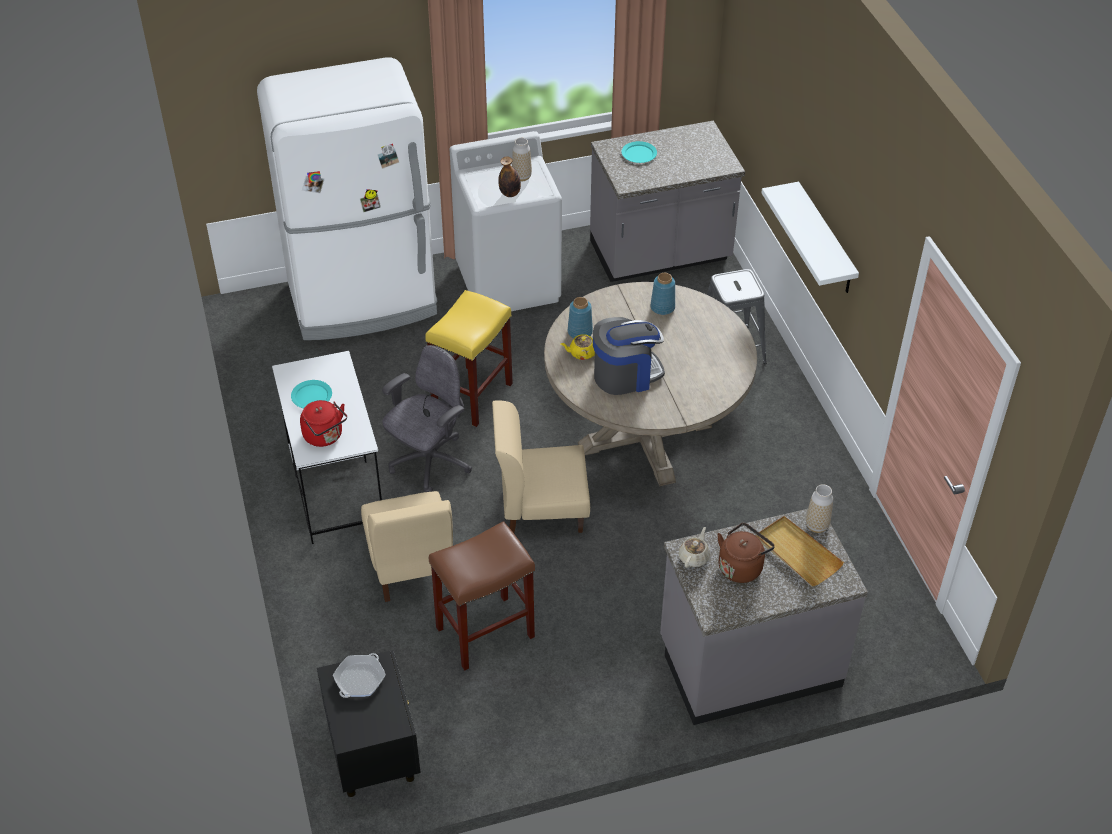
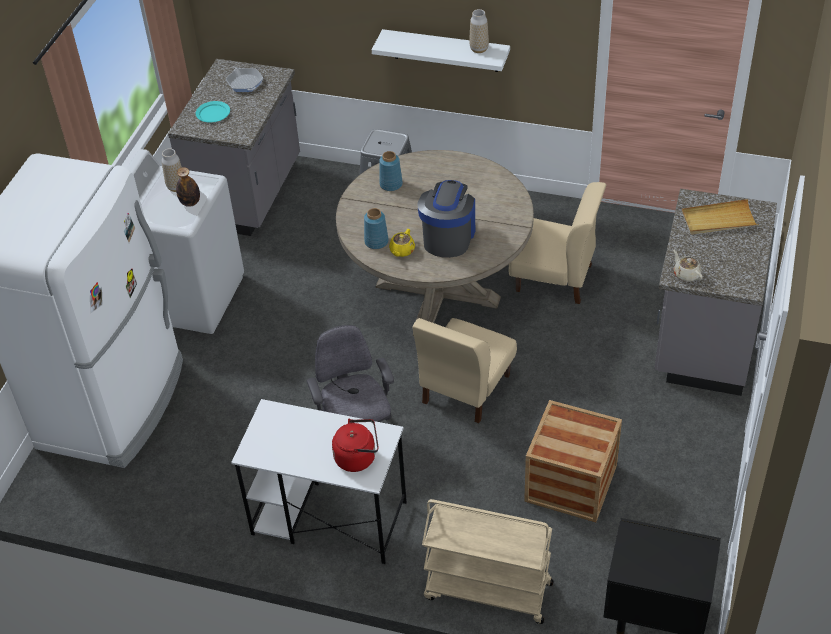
camera: 55 degrees left, 0 degrees up
(311, 396) = (298, 448): turquoise plate -> none
(326, 625) = (487, 591): none -> beige cart
(360, 679) = (639, 553): frying pan -> frying pan (245, 83)
(411, 566) = (463, 502): beige chair -> beige chair (554, 278)
(472, 395) = (301, 378): yellow stool -> none
(484, 633) = (571, 483): brown stool -> crate
(741, 566) = (712, 253): brown kettle -> none
(816, 526) = (699, 199): vase -> vase (479, 49)

